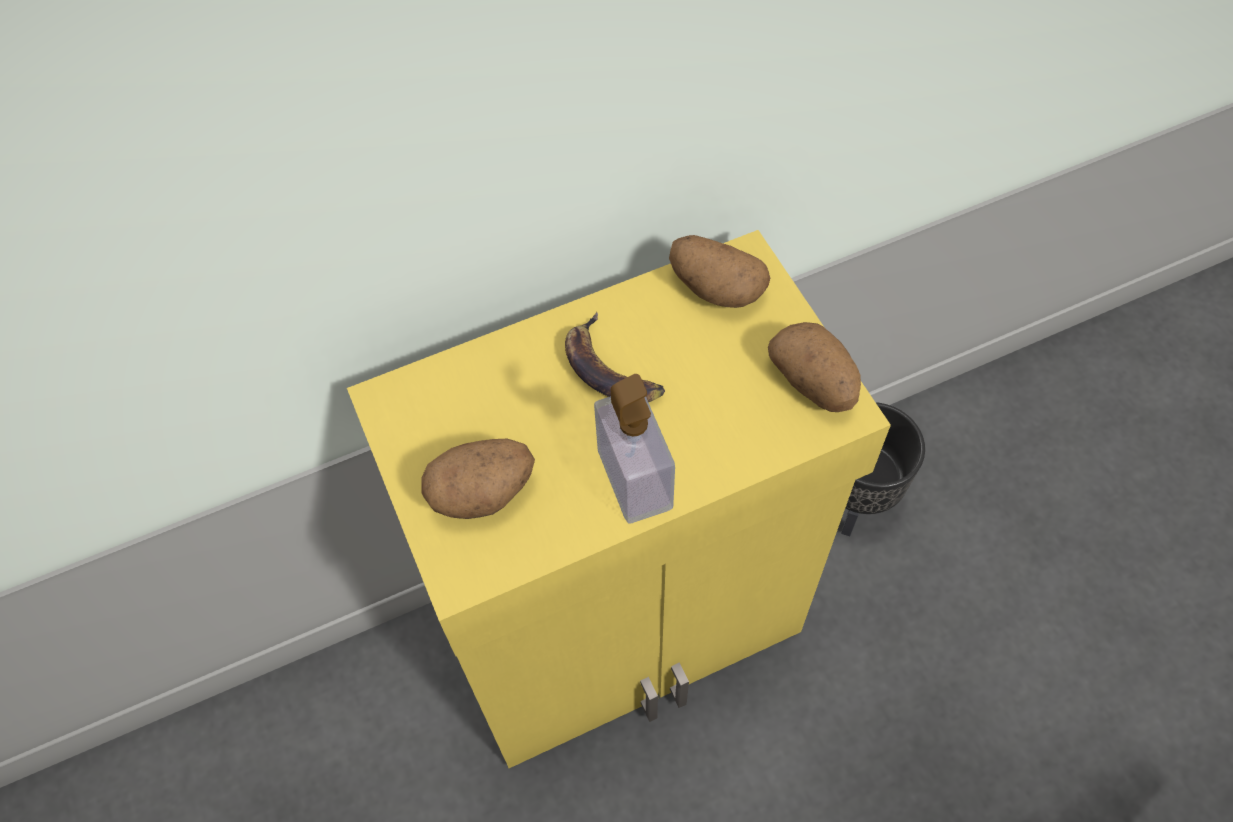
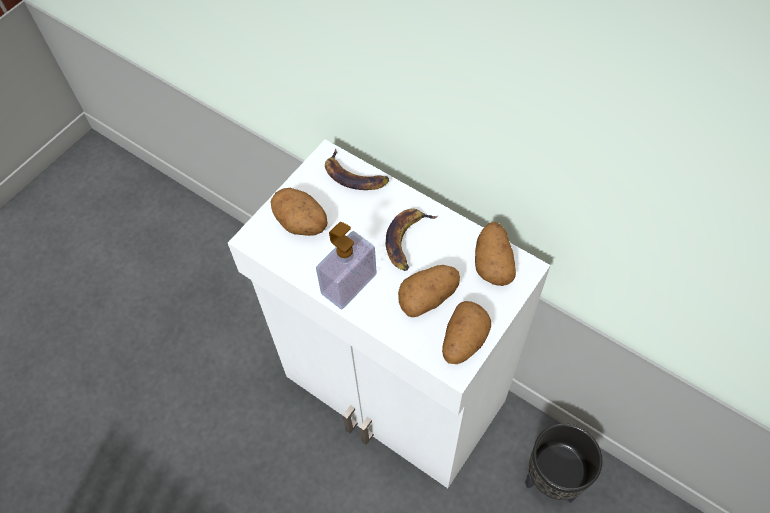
camera: 60 degrees right, 0 degrees up
(449, 381) = (354, 176): none -> banana
(627, 627) = (393, 392): yellow cabinet -> white cabinet
(721, 390) = (428, 298): none -> potato

